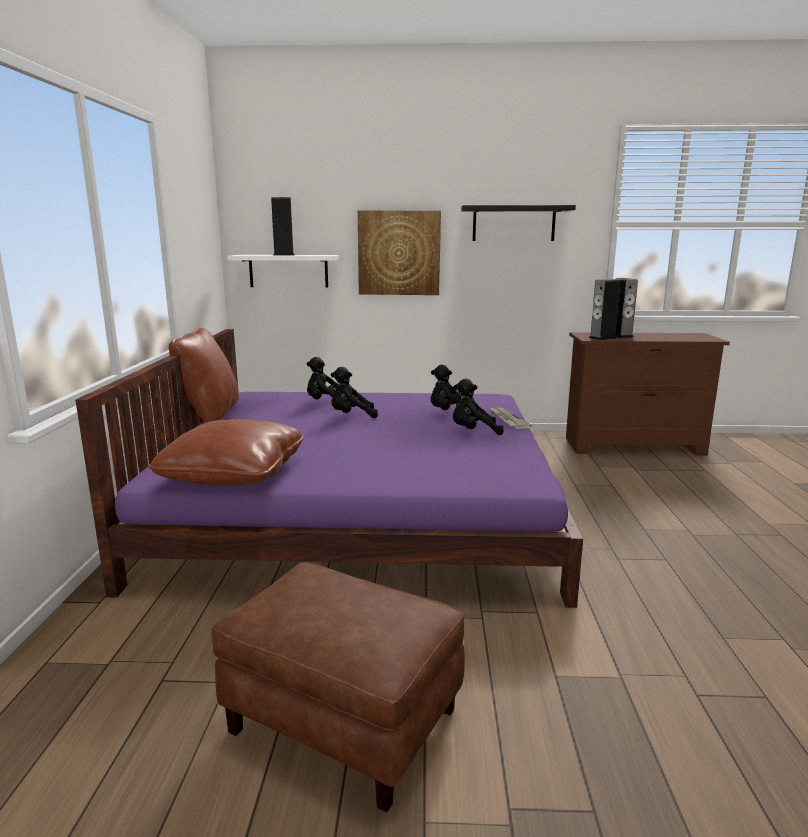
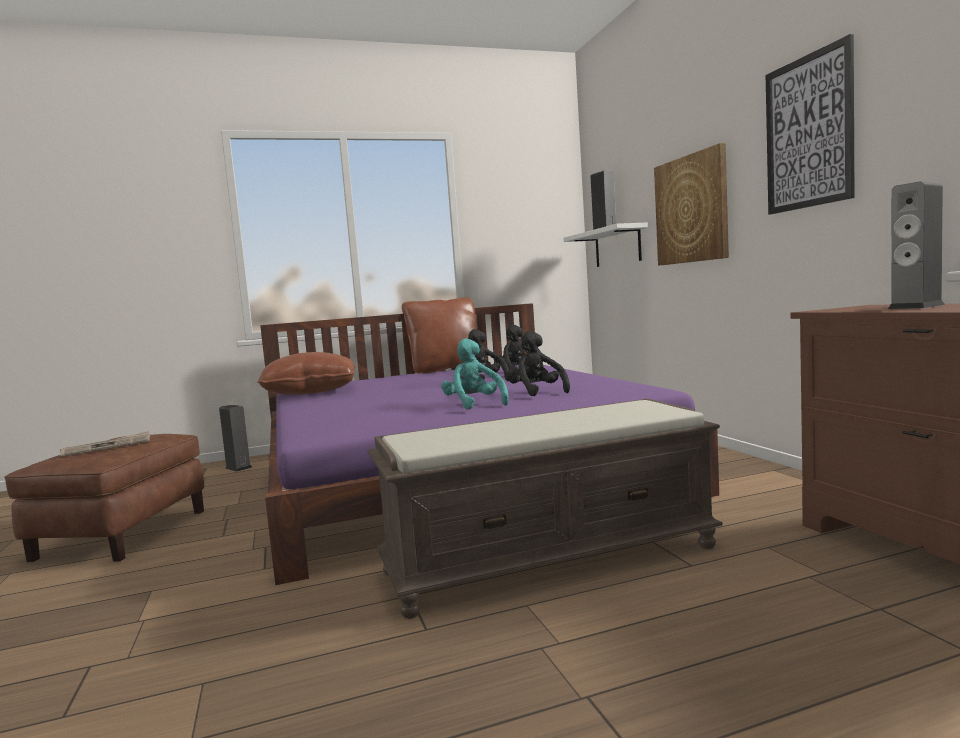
camera: 70 degrees right, 10 degrees down
(473, 432) = (474, 405): black plush toy -> turquoise plush toy
(508, 420) = (541, 404): newspaper -> newspaper (107, 447)
(513, 223) = (808, 132): black shelf -> picture
(583, 511) = (551, 558): none -> brown bench
(602, 338) = (850, 309): speaker -> speaker (238, 467)

